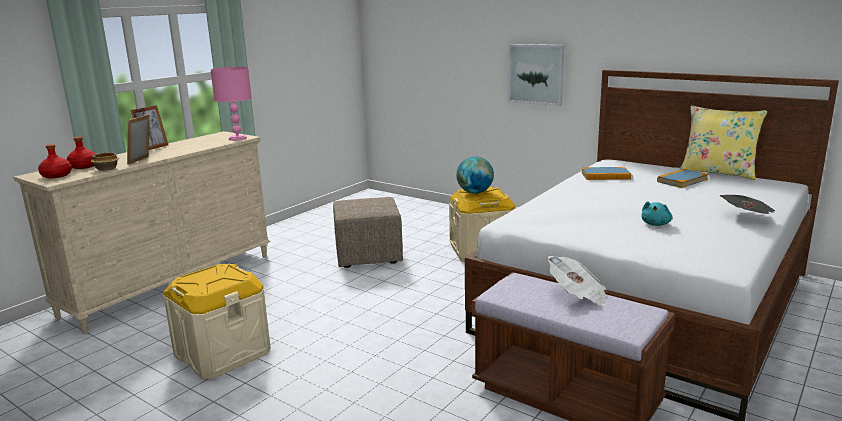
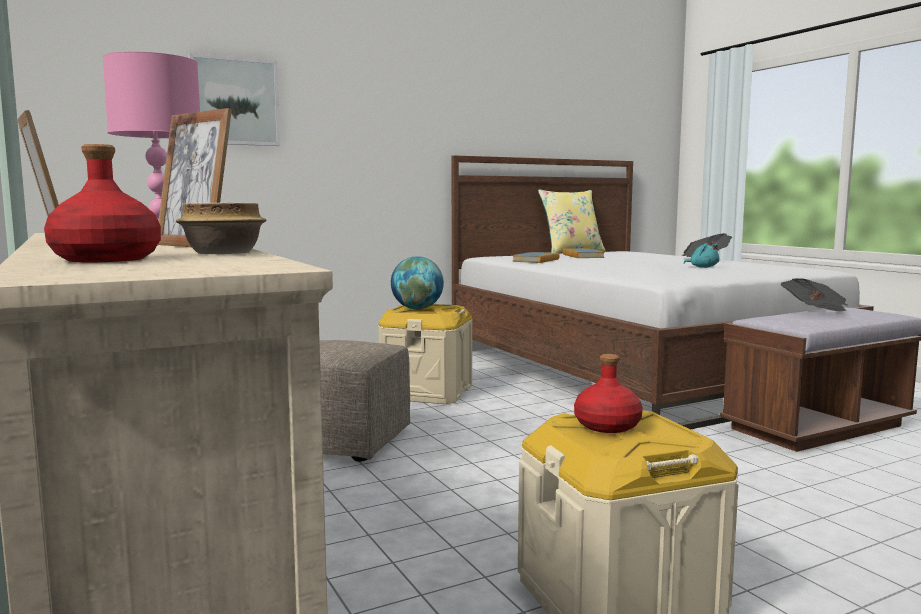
camera: 65 degrees left, 10 degrees down
(57, 175) = (169, 267): red bottle -> red bottle (606, 425)
(536, 74) = (367, 163): picture -> picture (235, 101)

